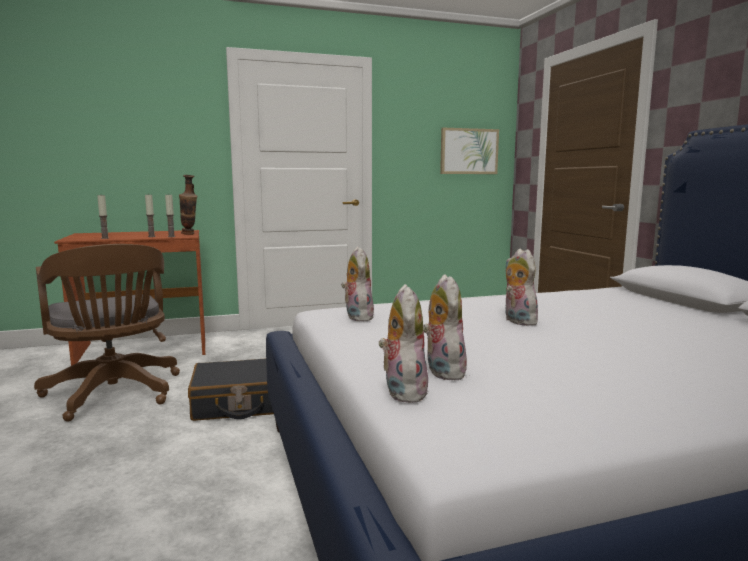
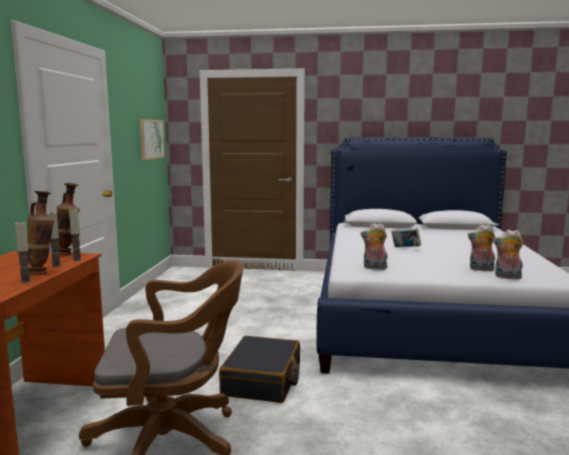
camera: 65 degrees left, 0 degrees up
(126, 237) = (43, 273): none -> vase
(517, 321) = (405, 248): plush toy -> book

